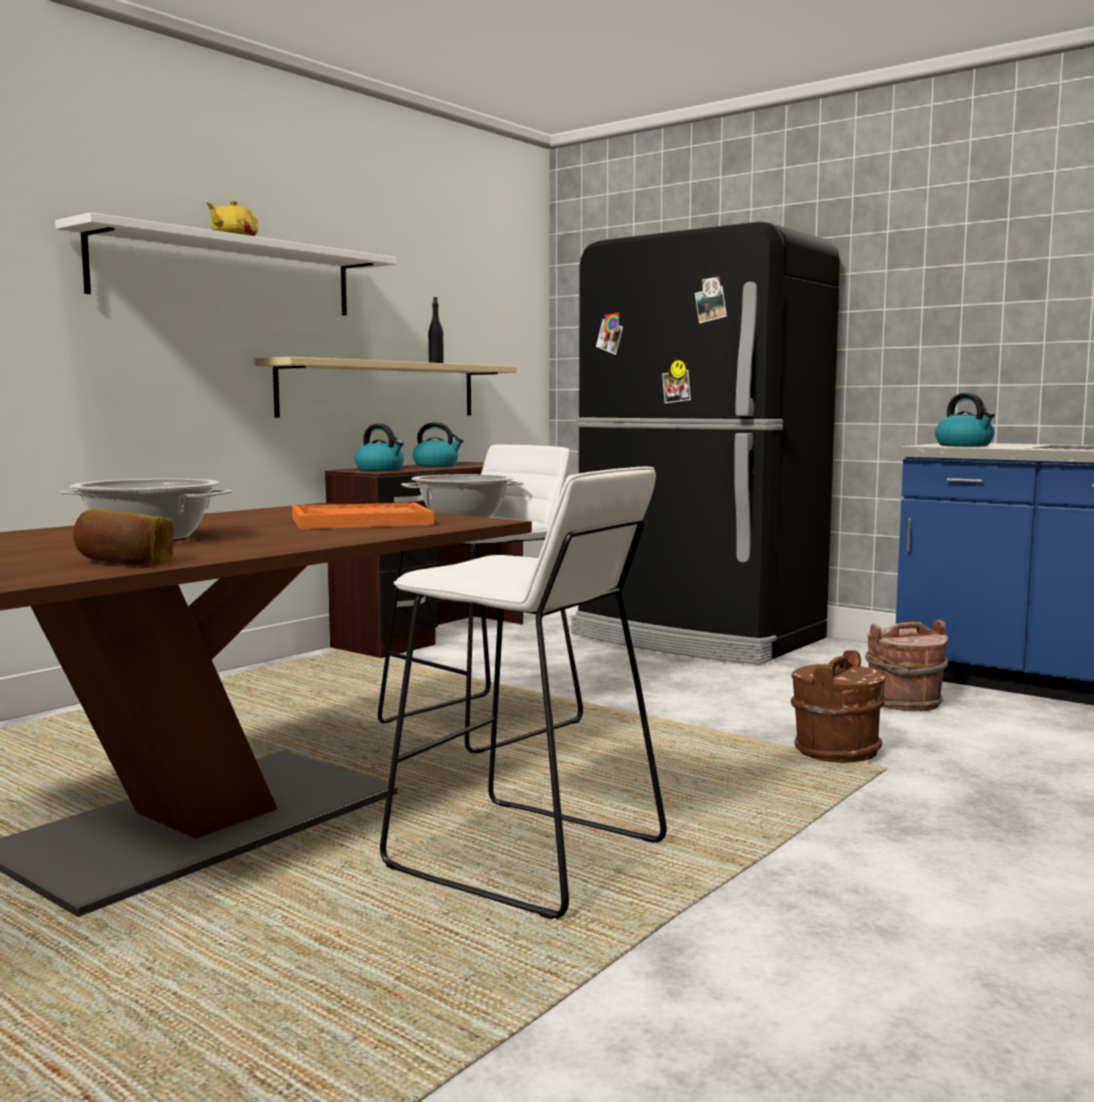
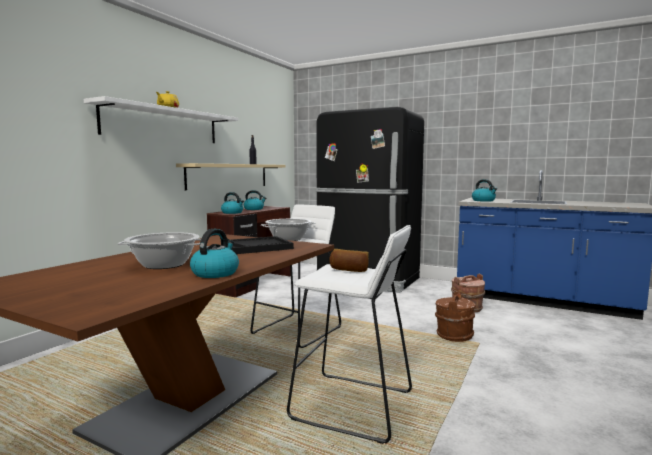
camera: 10 degrees left, 0 degrees up
(123, 562) = (168, 285): bread -> bread (349, 270)
(230, 550) = (215, 273): none -> kettle
(361, 521) = (256, 247): orange tray -> black tray

